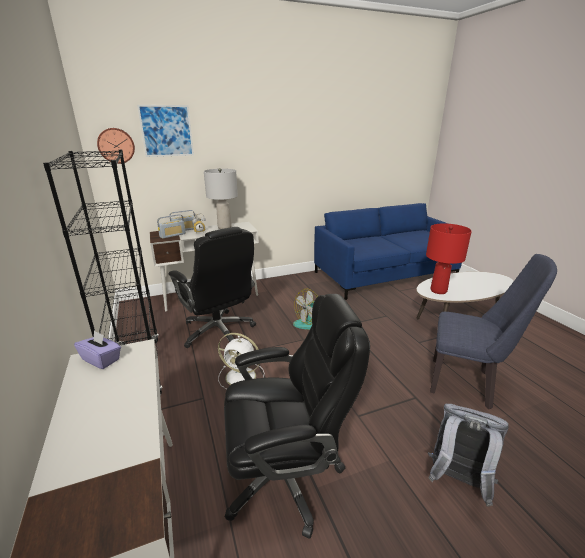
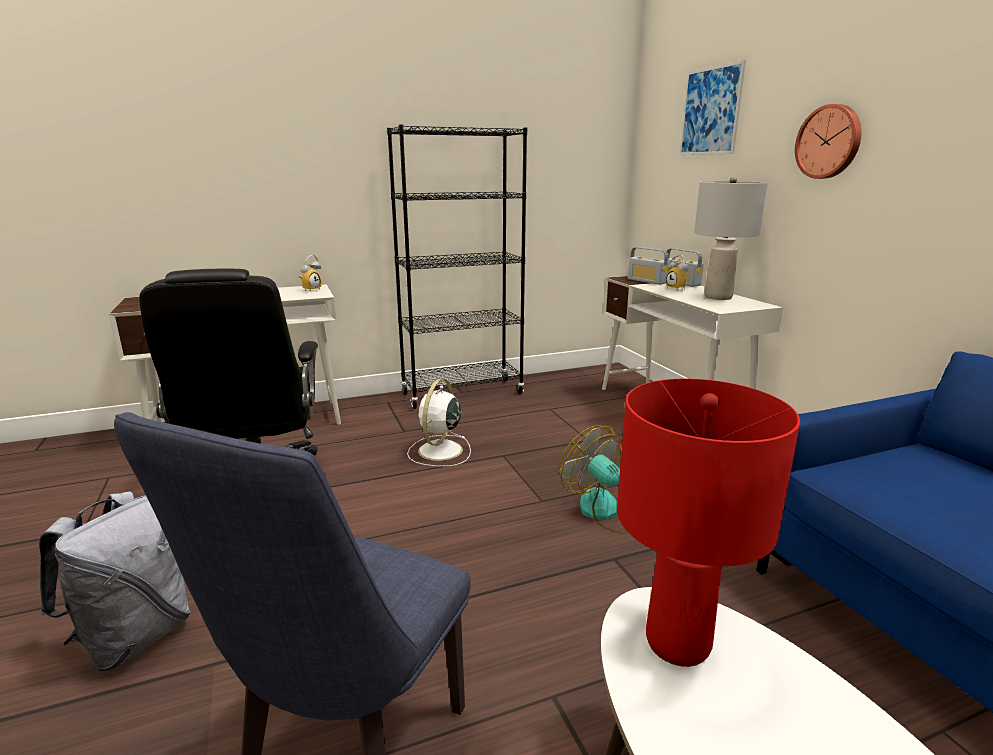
camera: 90 degrees right, 5 degrees down
(102, 359) = (310, 289): purple tissue box -> alarm clock
(116, 145) = (658, 138): wall clock -> wall clock (829, 142)
(219, 332) = (553, 427): black office chair -> none

